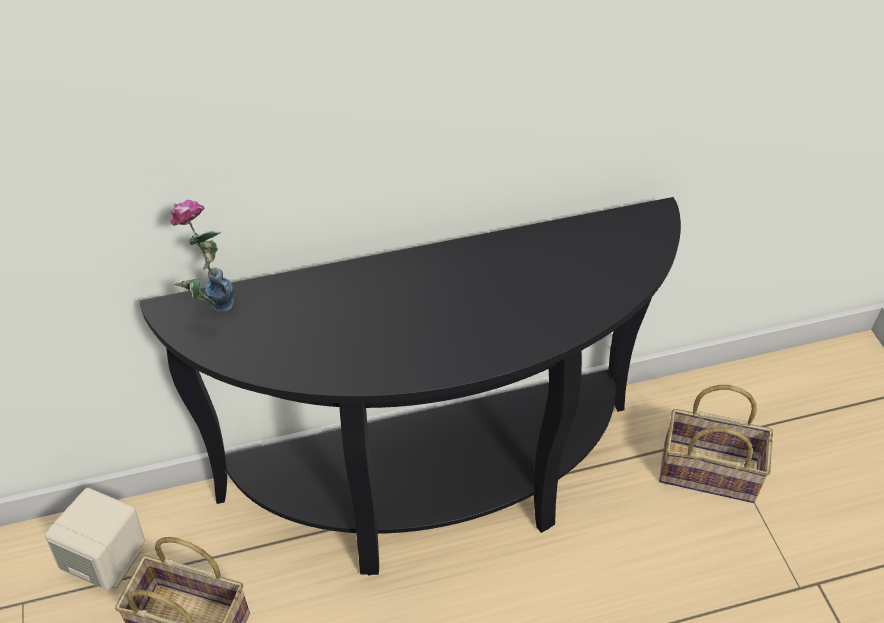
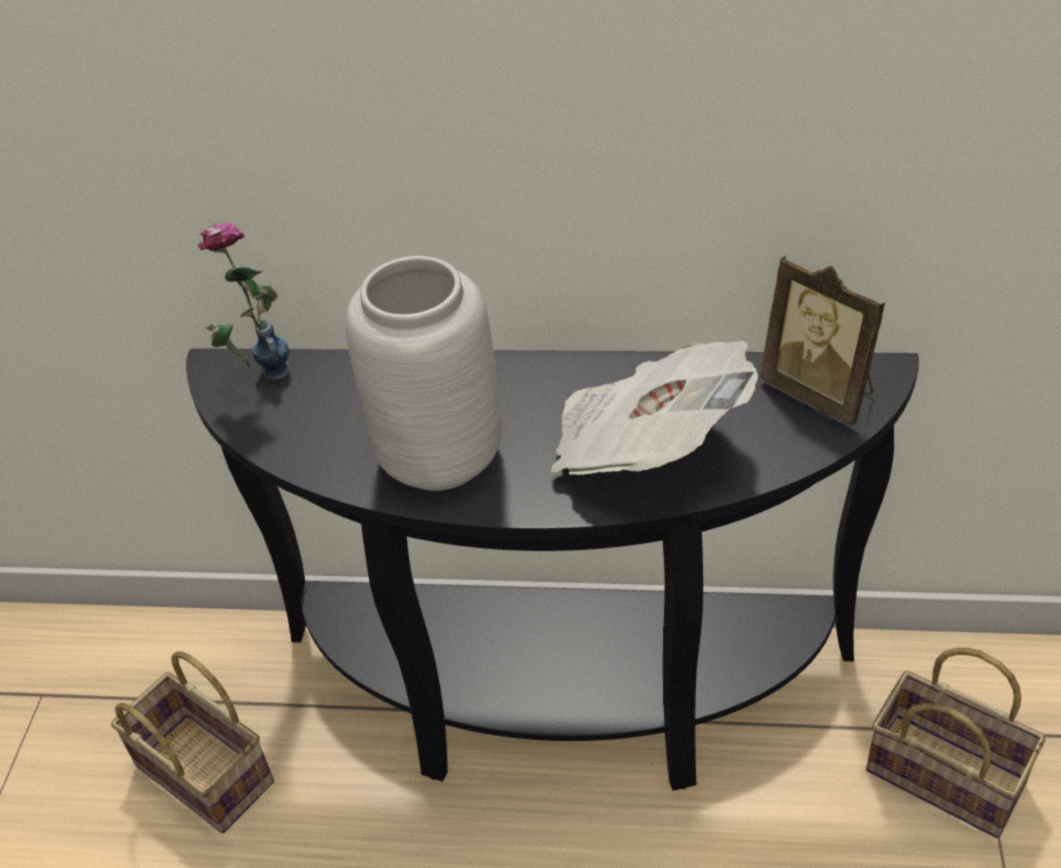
camera: 25 degrees right, 5 degrees down
(108, 559) = (149, 672): beige speaker -> none
(387, 342) = (442, 456): none -> grey vase
(528, 303) = (646, 447): none -> newspaper
(625, 237) = (821, 392): none -> picture frame

